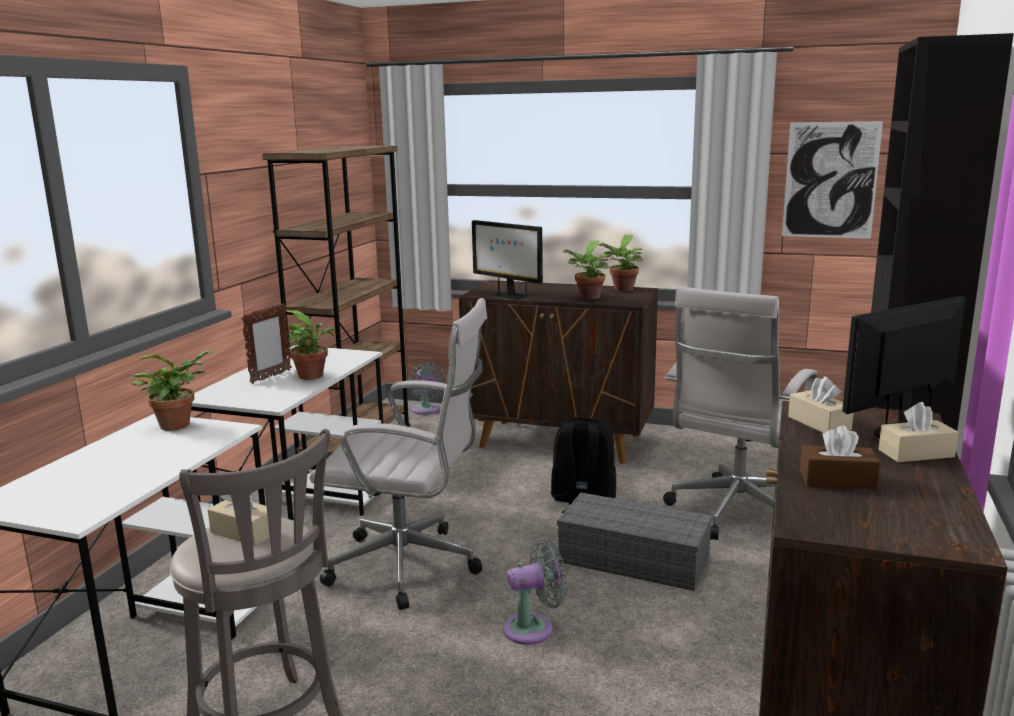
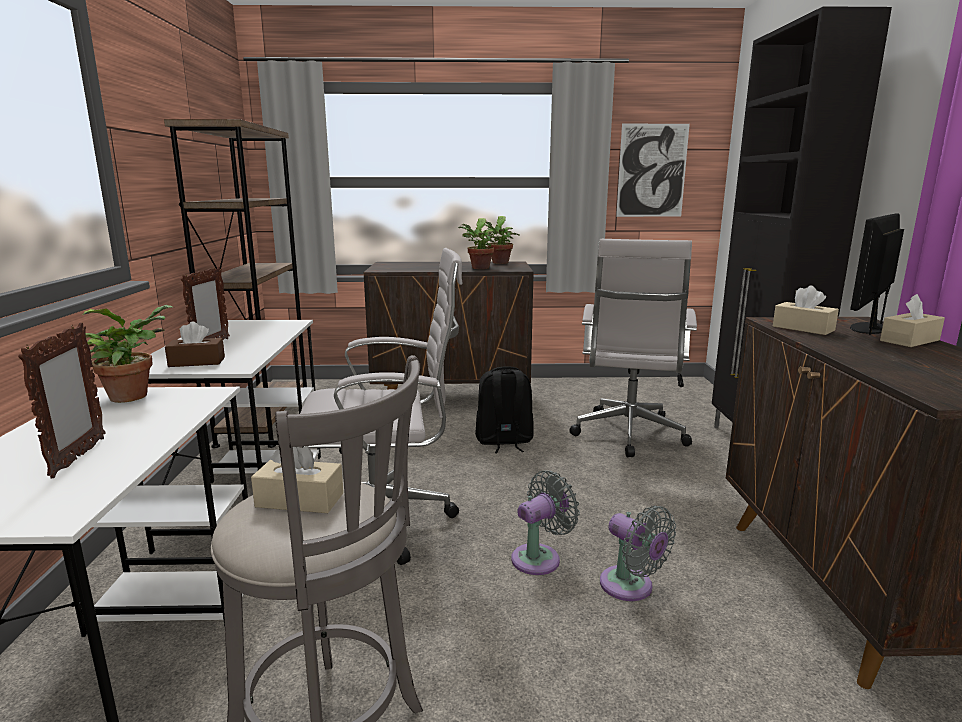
camera: 20 degrees left, 0 degrees up
(112, 476) = (78, 457): none -> picture frame
(313, 376) = (260, 342): potted plant -> none
(426, 410) = (317, 386): grey fan -> grey fan (630, 587)
(508, 296) = (409, 269): monitor -> none
(636, 559) = (582, 482): grey storage box -> none
(837, 480) = (896, 363): brown tissue box -> brown tissue box (197, 362)

